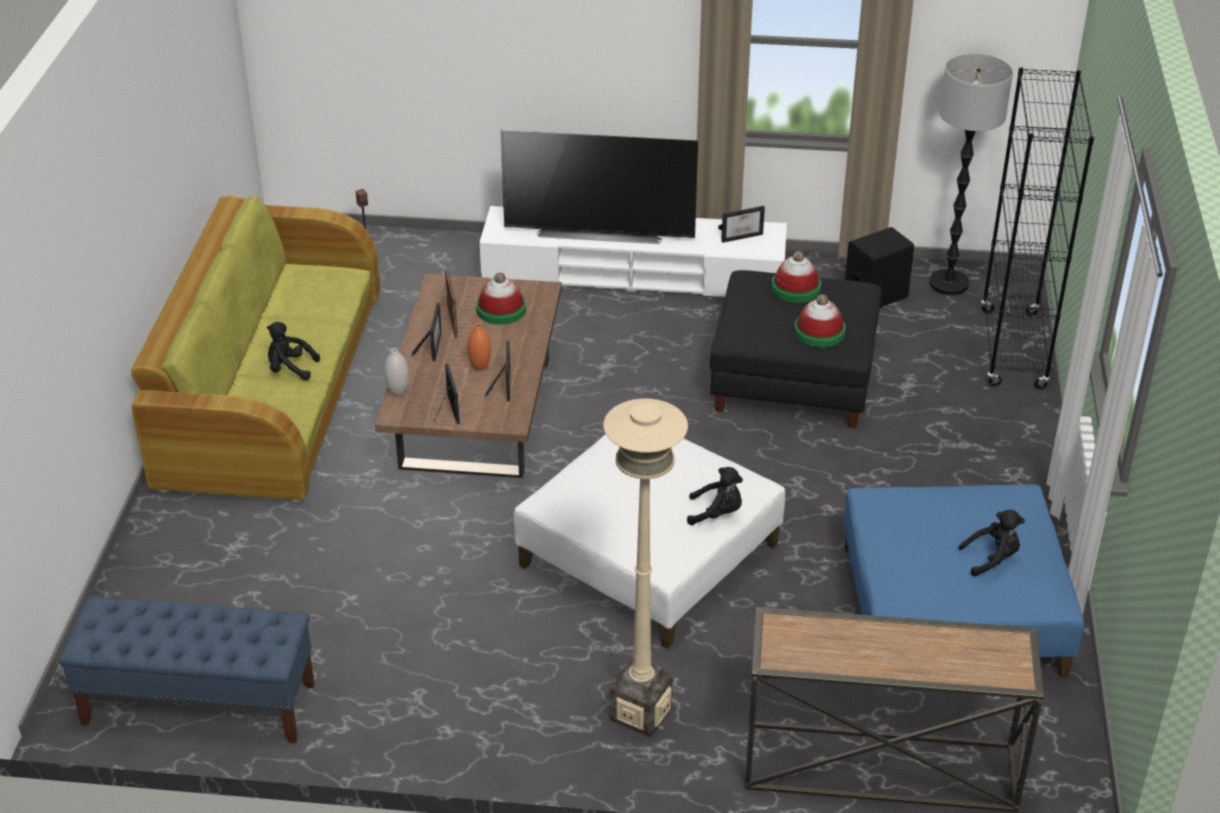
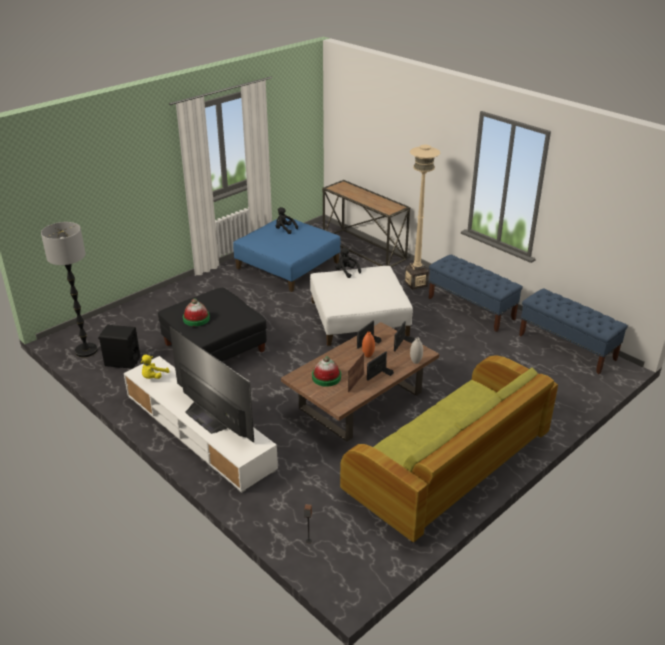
camera: 140 degrees left, 5 degrees down
(290, 369) = (449, 417): black plush toy -> none
(462, 705) = (471, 308): none -> blue bench
(741, 235) = (153, 377): picture frame -> yellow plush toy
(819, 332) = (219, 300): hat -> none
(1013, 349) = (120, 316): black bookcase -> none

